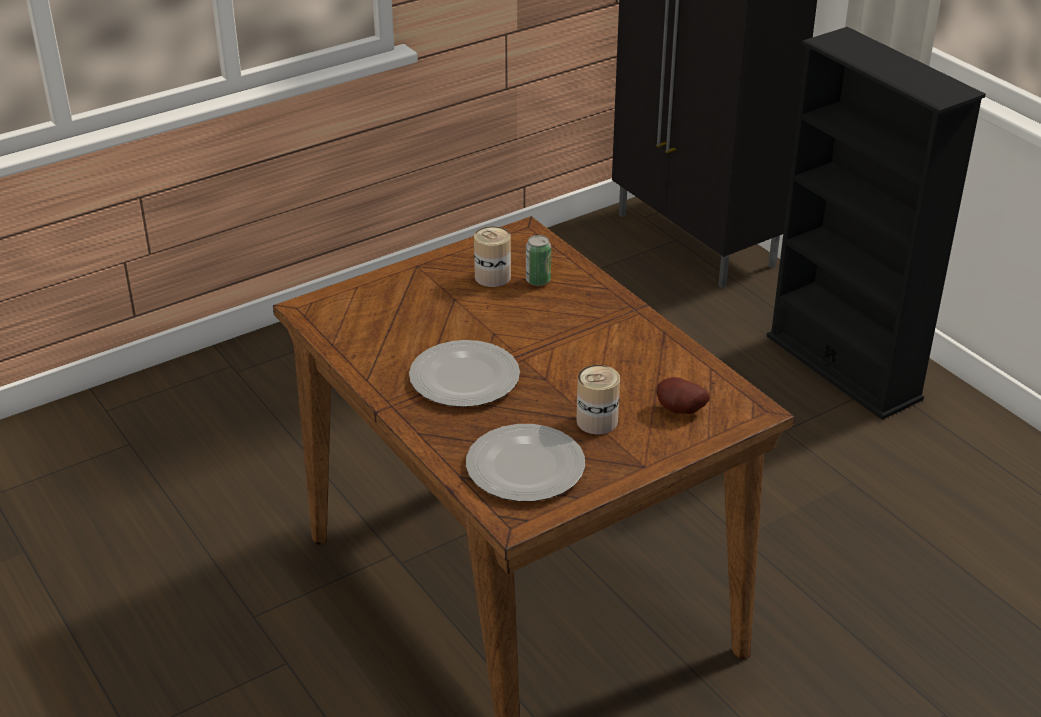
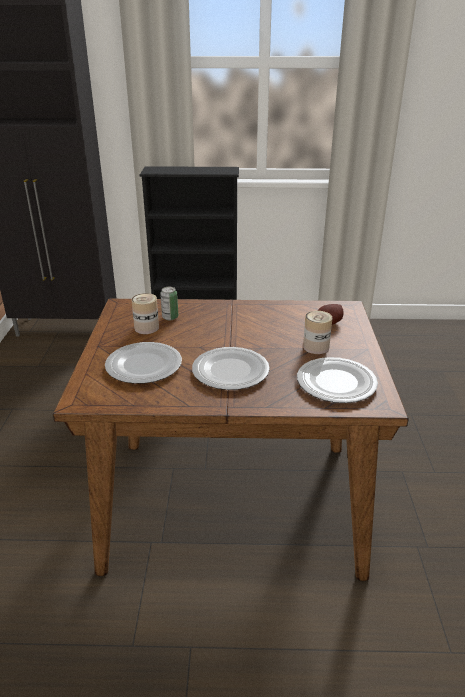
camera: 55 degrees left, 5 degrees down
(410, 314) = (142, 365): none -> plate

